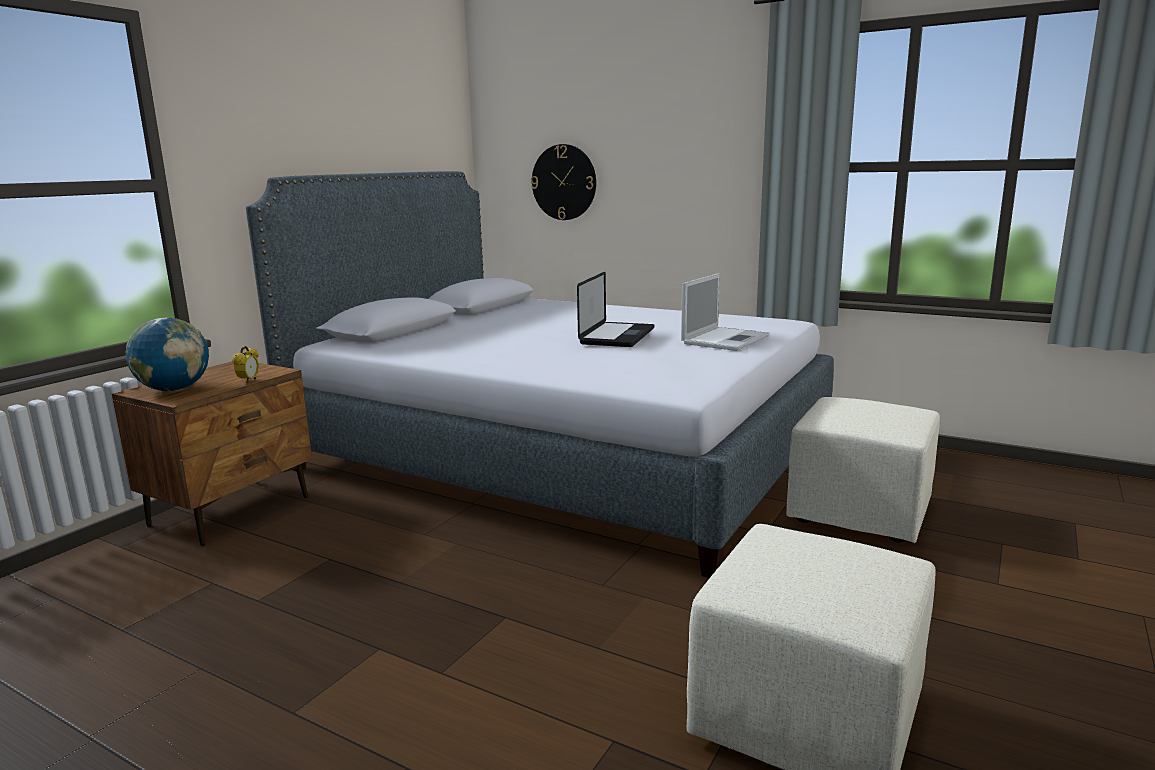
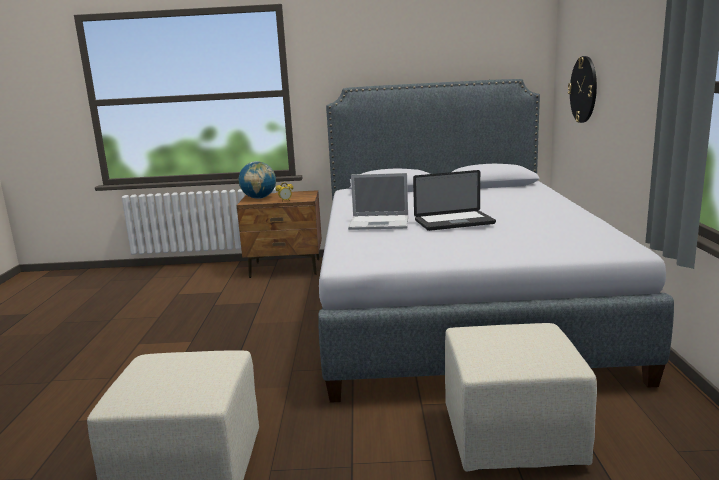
camera: 60 degrees right, 0 degrees up
(725, 339) = (507, 245): laptop -> laptop (380, 223)

